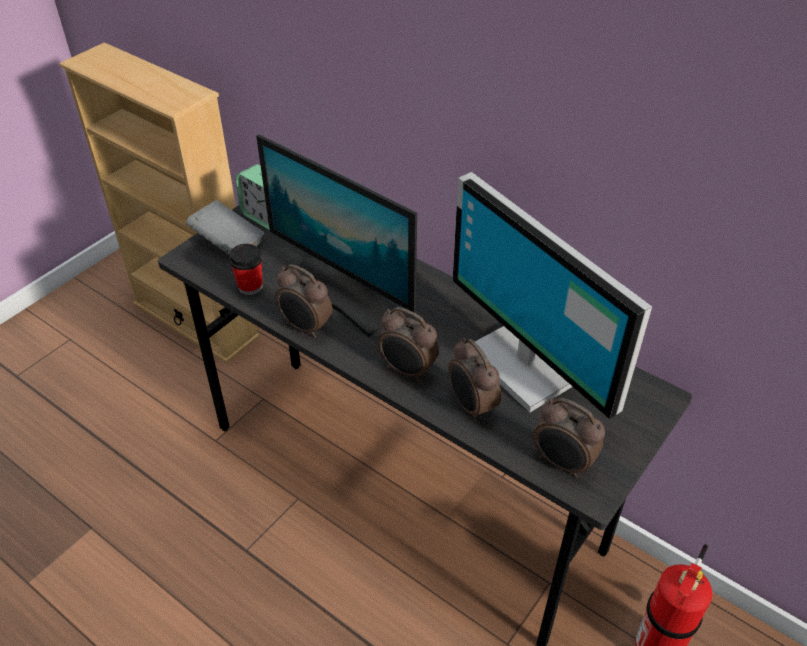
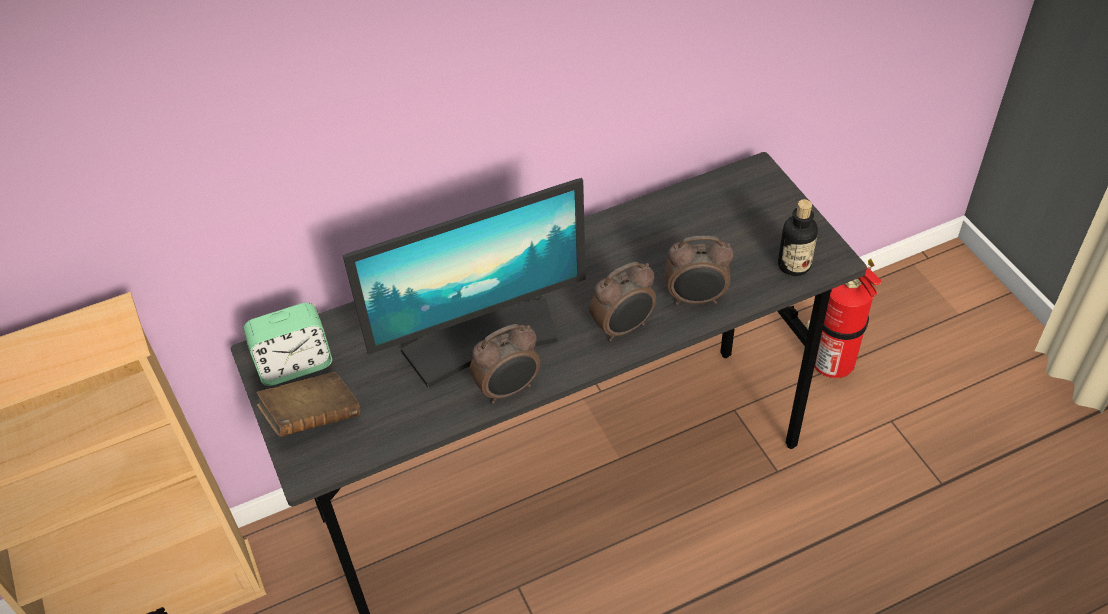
camera: 60 degrees left, 5 degrees up
(228, 243) = (312, 418): grey book -> brown book
(250, 286) = (407, 419): cup -> none
(528, 362) = (667, 236): monitor -> none
(562, 463) = (794, 265): alarm clock -> bottle

